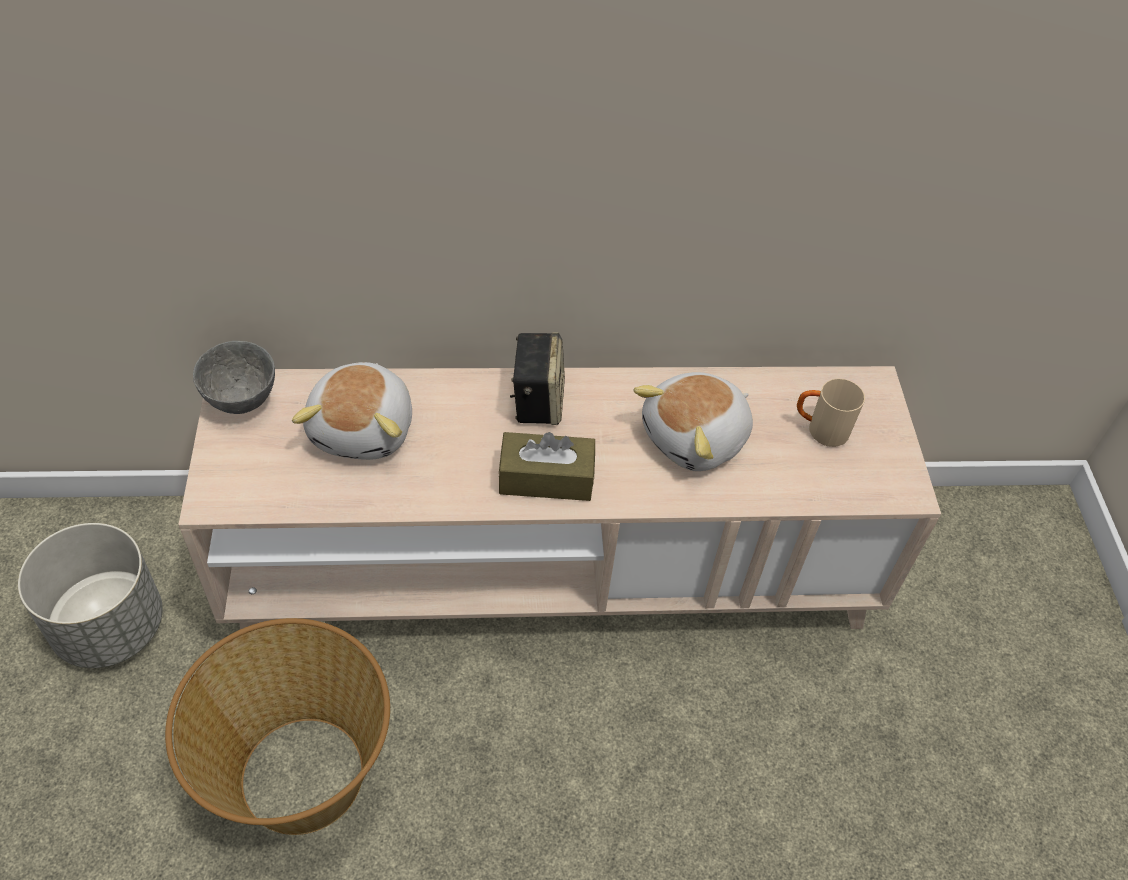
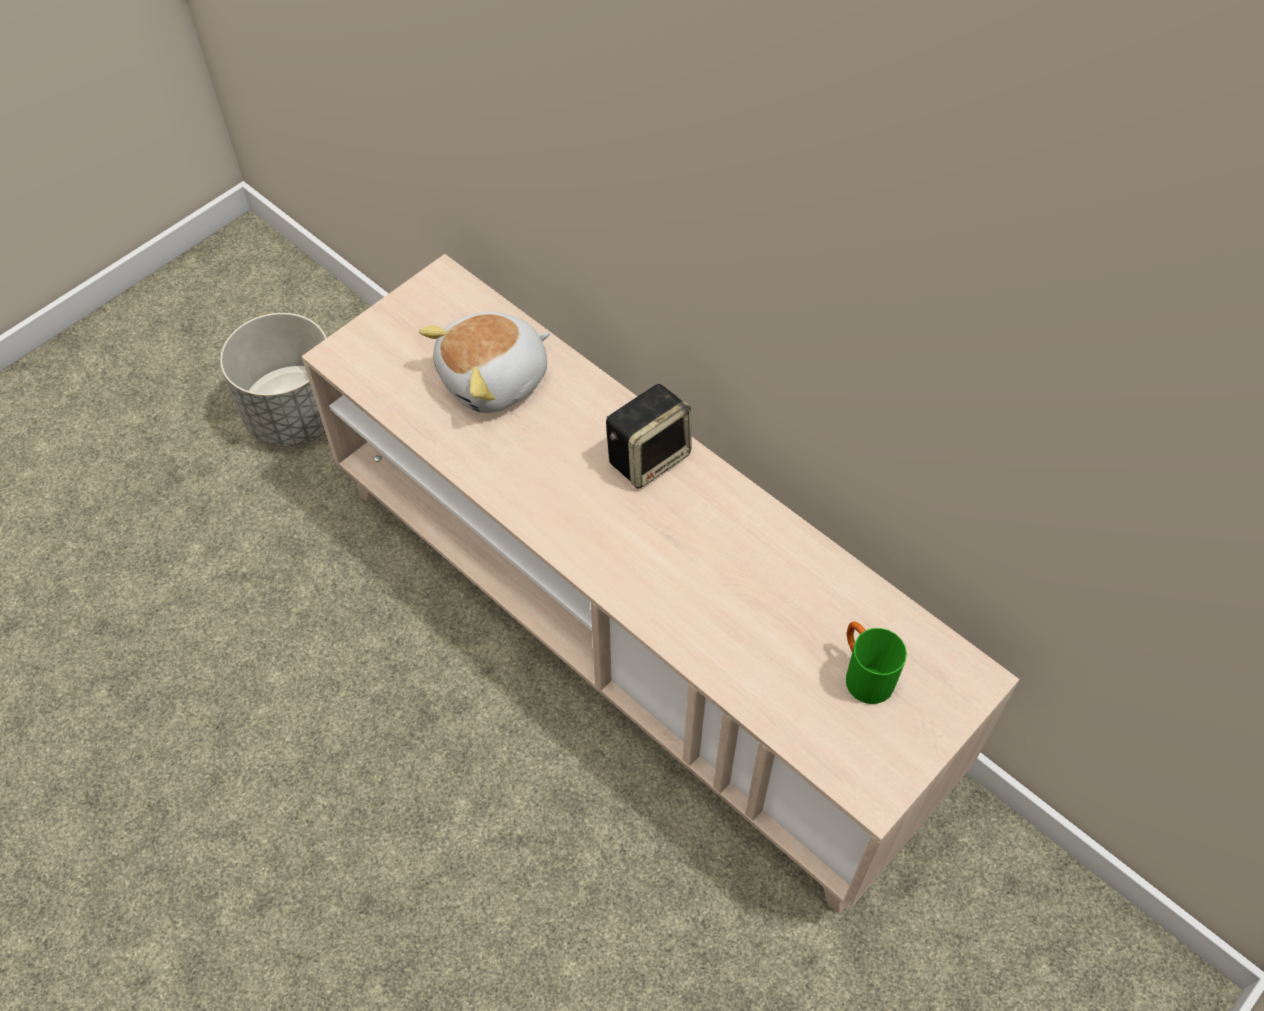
camera: 50 degrees right, 5 degrees up
(243, 400) = (439, 295): grey bowl -> none
(299, 775) = (297, 622): basket -> none
(546, 478) = (579, 524): brown tissue box -> none
(696, 438) = (740, 591): plush toy -> none
(820, 429) = (863, 674): beige mug -> green mug

